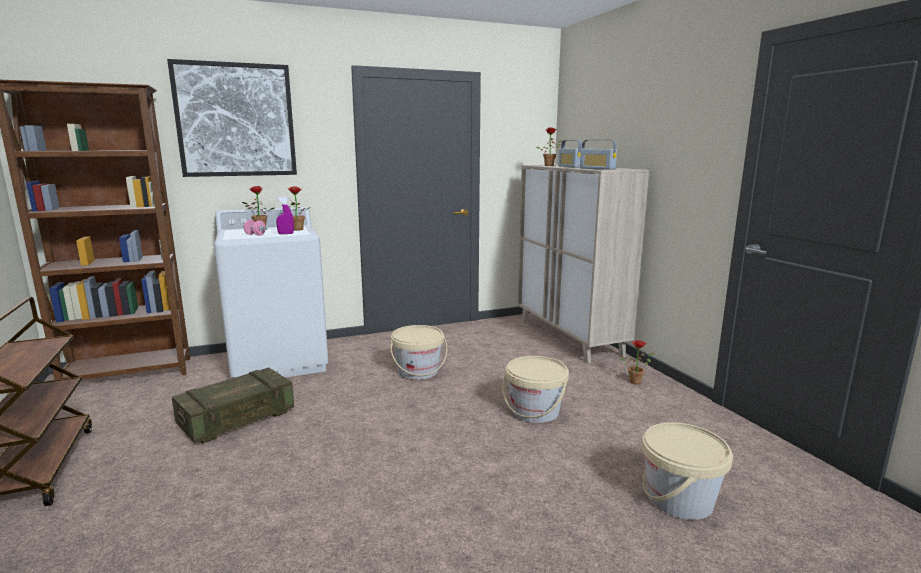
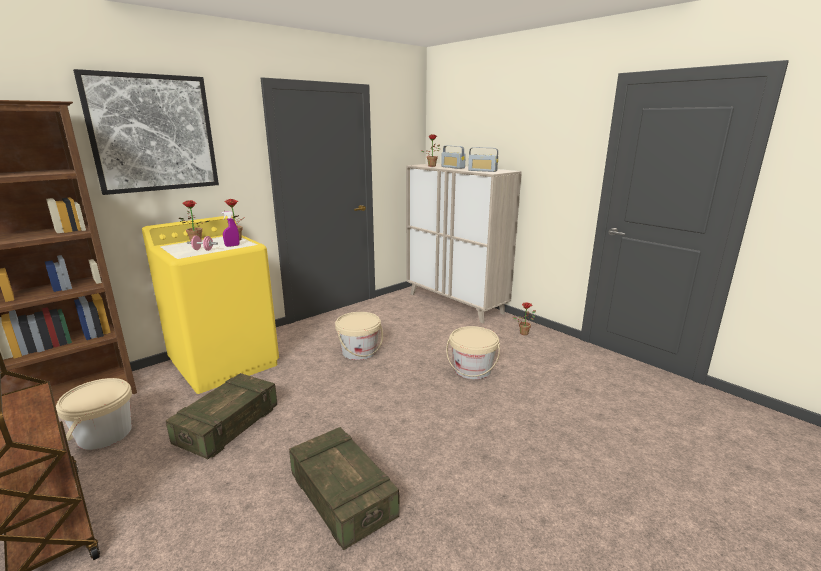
camera: 20 degrees left, 5 degrees up
(279, 361) = (225, 363): white washing machine -> yellow washing machine
(289, 511) = (343, 498): none -> crate
(679, 499) = (605, 416): beige bucket -> beige bucket (105, 434)

